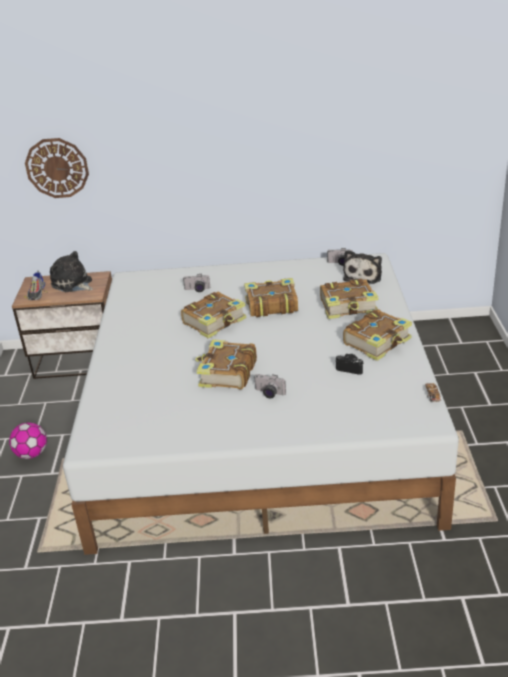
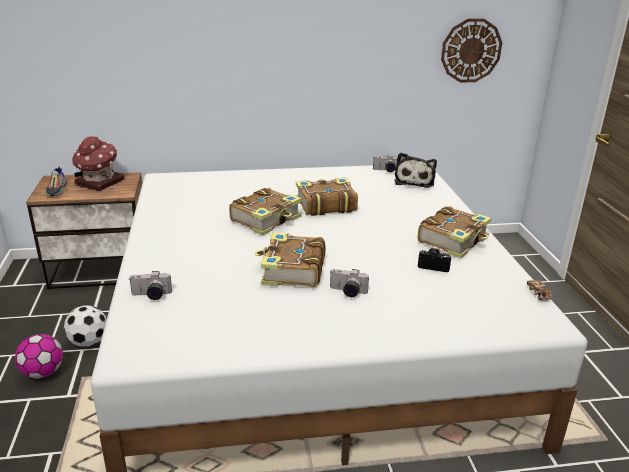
camera: 10 degrees left, 5 degrees down
(57, 168) = (87, 51): wall clock -> wall clock (471, 50)
(68, 428) = (89, 342): none -> football
(73, 284) = (99, 183): plush toy -> toy house
(197, 290) = (240, 190): camera -> camera (151, 295)
(349, 307) = (409, 207): book -> none

